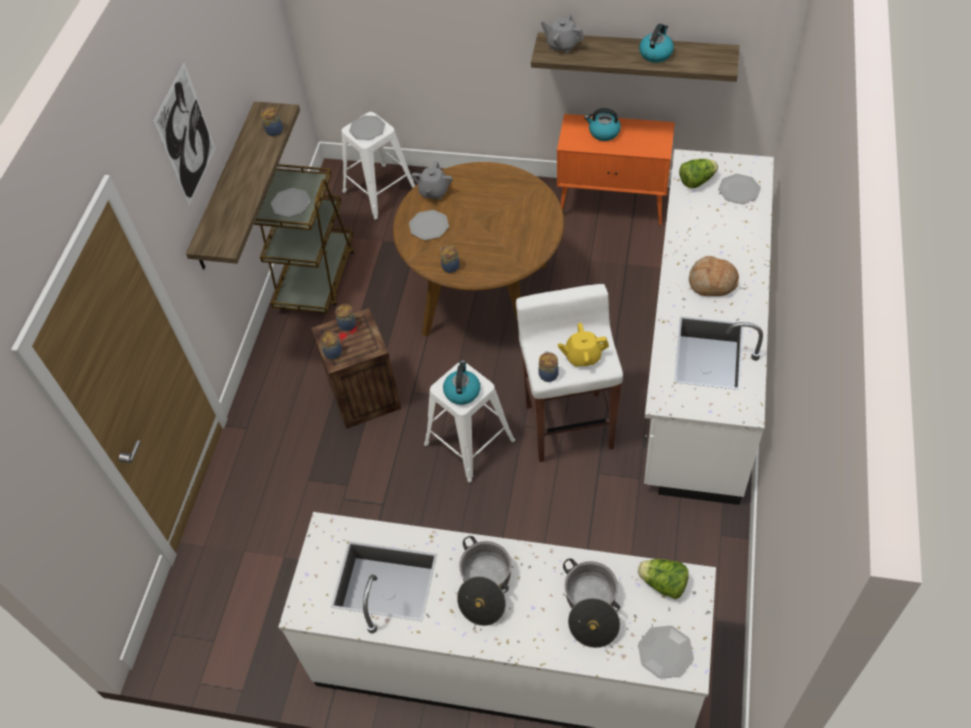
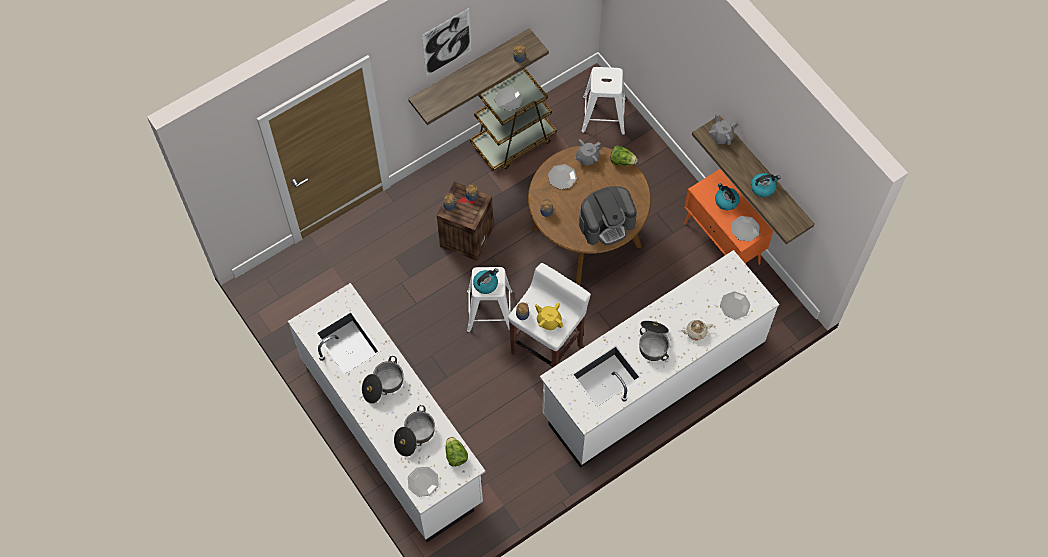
camera: 40 degrees right, 10 degrees up
(367, 128) = (606, 79): plate -> plate (745, 229)
(524, 229) = (606, 223): none -> coffee machine
(696, 181) = (720, 280): lettuce -> lettuce (622, 161)
(712, 283) = (653, 343): bread -> cooking pot
(736, 240) = (695, 332): none -> beige teapot

